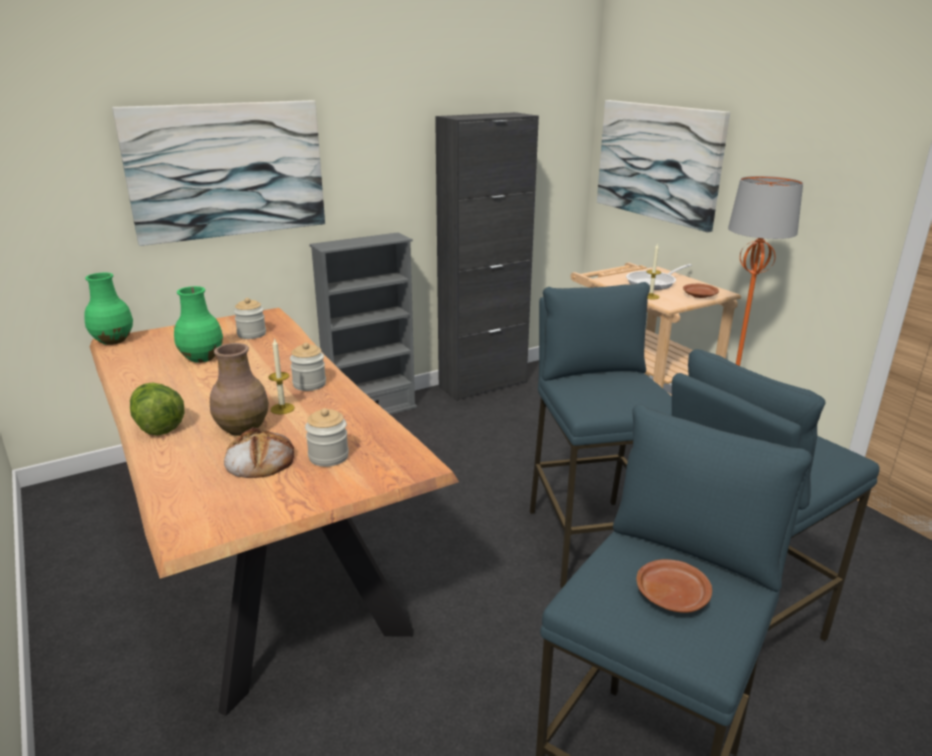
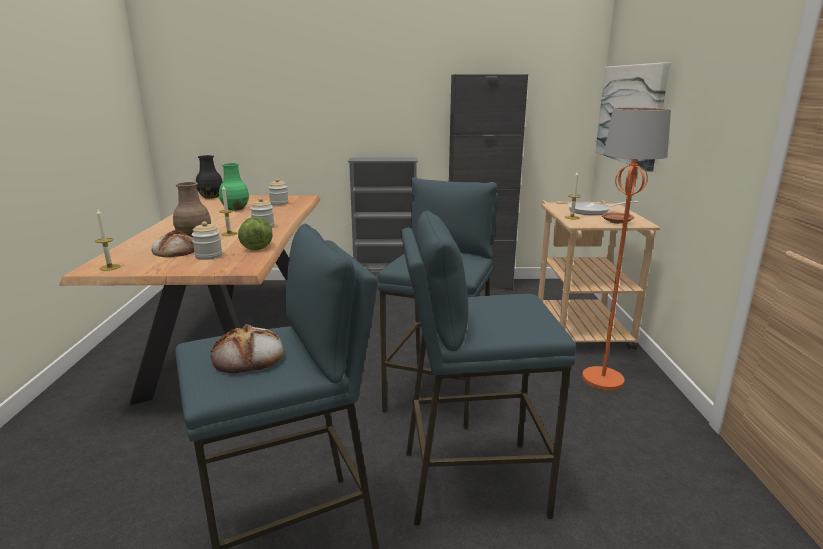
camera: 30 degrees right, 5 degrees down
(112, 340) = (210, 197): green vase -> black vase
(157, 426) = (161, 230): lettuce -> lettuce (257, 246)
(214, 521) = (110, 267): none -> candle
(227, 170) = (301, 103): picture -> none
(671, 595) = (249, 356): brown plate -> bread

